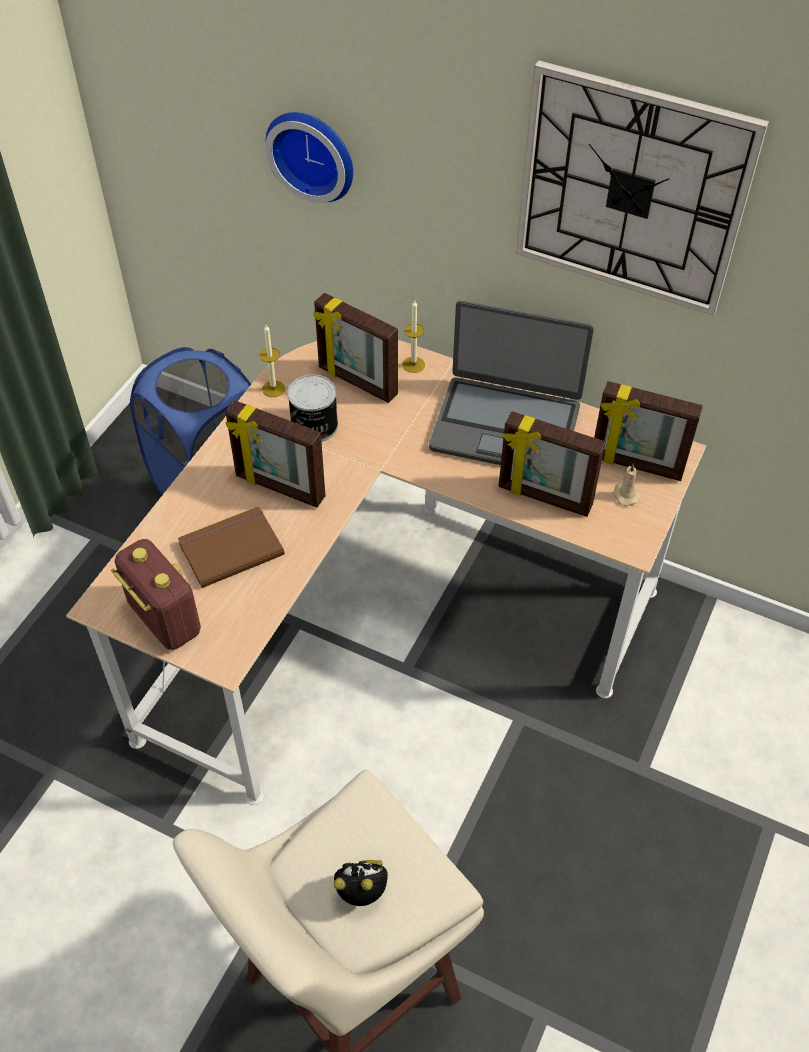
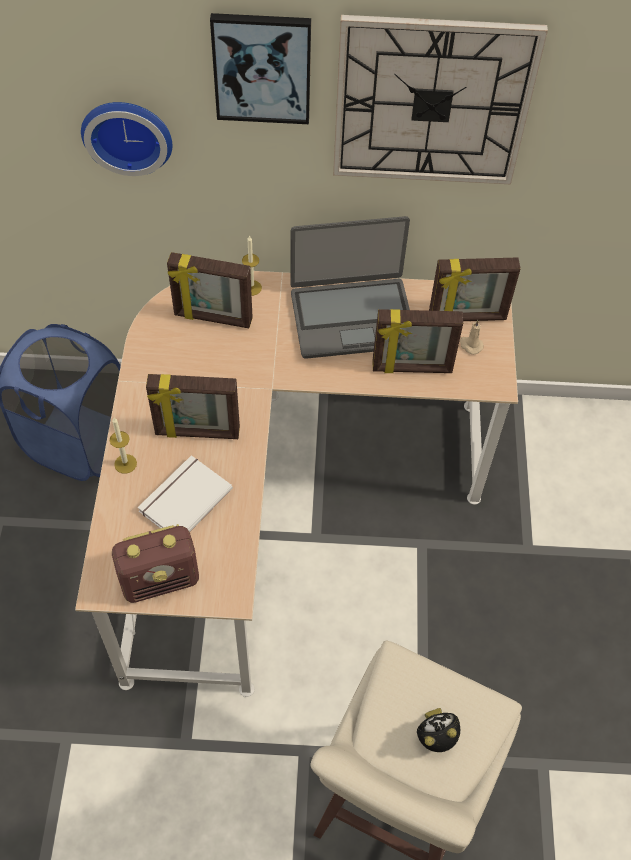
camera: 25 degrees left, 5 degrees up
(163, 618) = (161, 580): radio -> radio turned 135 degrees clockwise
(229, 547) = (183, 499): brown book -> white book
(273, 389) = (145, 347): candle -> candle (125, 464)
(314, 426) = (197, 369): can -> none
(452, 107) = (262, 68): none -> picture

